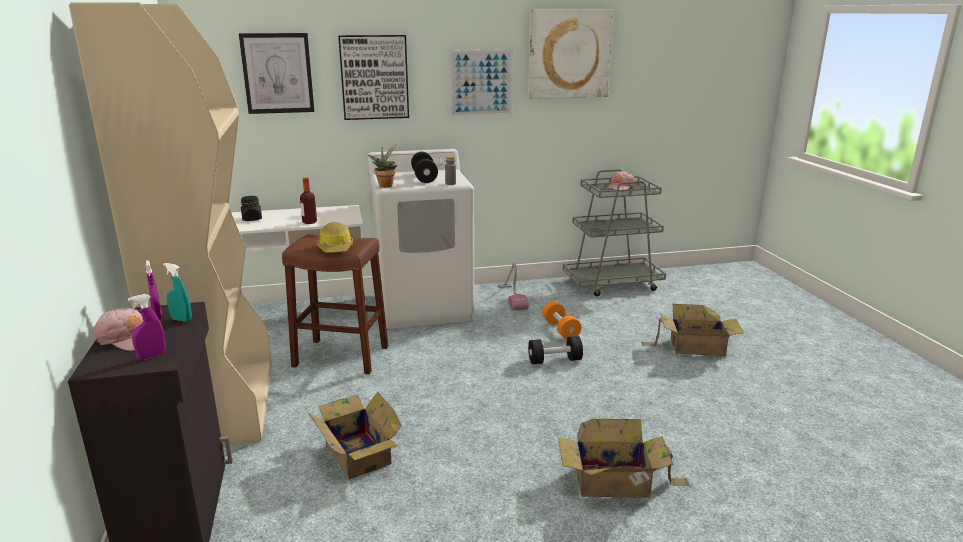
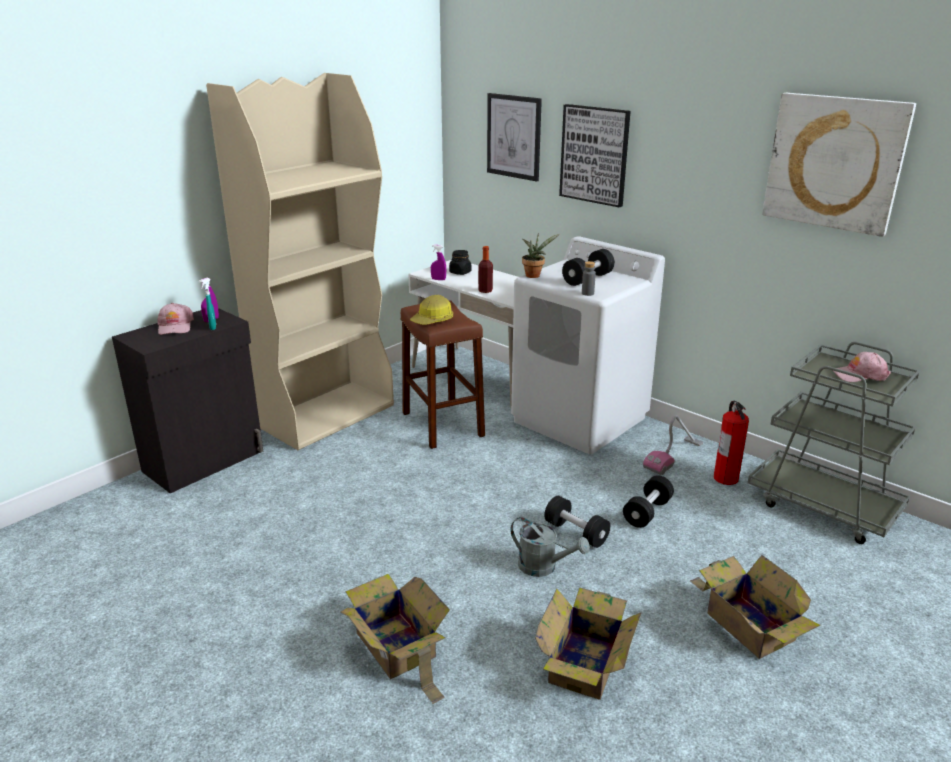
camera: 55 degrees right, 5 degrees up
(152, 356) = (155, 341): purple spray bottle -> purple spray bottle (438, 279)
(357, 452) = (320, 494): cardboard box -> cardboard box (586, 661)
(481, 83) = (707, 182): picture -> none
(554, 294) = (725, 477): none -> fire extinguisher
(560, 330) = (647, 512): orange dumbbell -> black dumbbell
(580, 386) = (544, 567): none -> grey watering can

